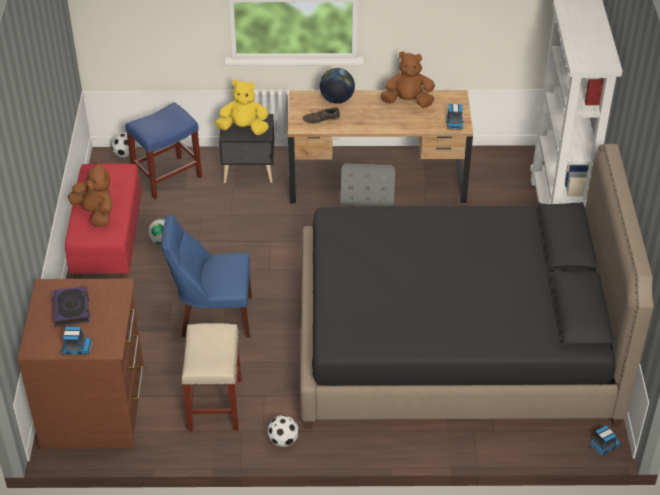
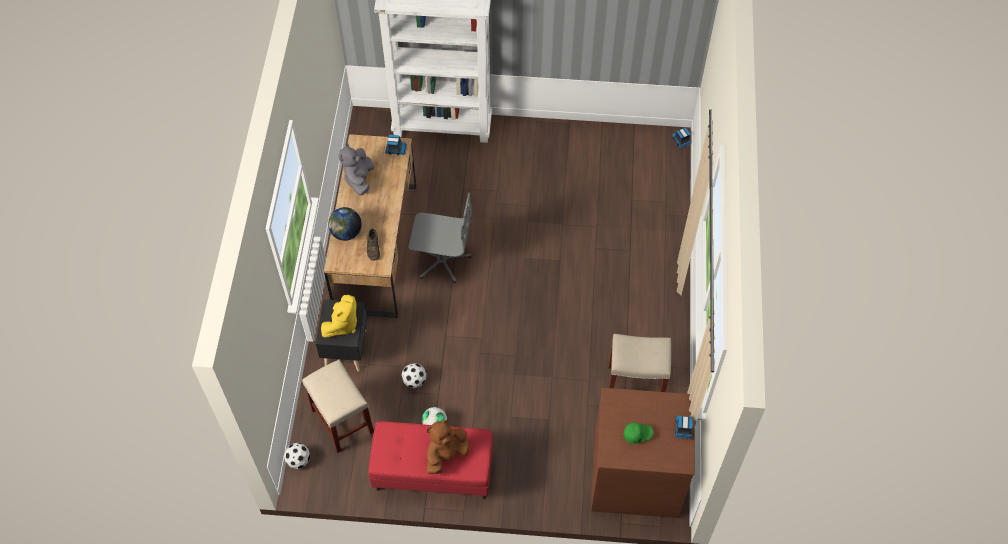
camera: 85 degrees left, 15 degrees up
(72, 309) = (637, 434): book -> green cap
(168, 177) = (341, 420): blue stool -> beige stool
(212, 316) = (535, 384): blue chair -> none
(244, 129) = (342, 325): yellow plush toy -> yellow plush toy turned 150 degrees counterclockwise
(283, 440) = (672, 337): football -> football (414, 381)
(408, 102) = (359, 179): brown plush toy -> grey plush toy
(454, 344) = (579, 215): black bed -> none

